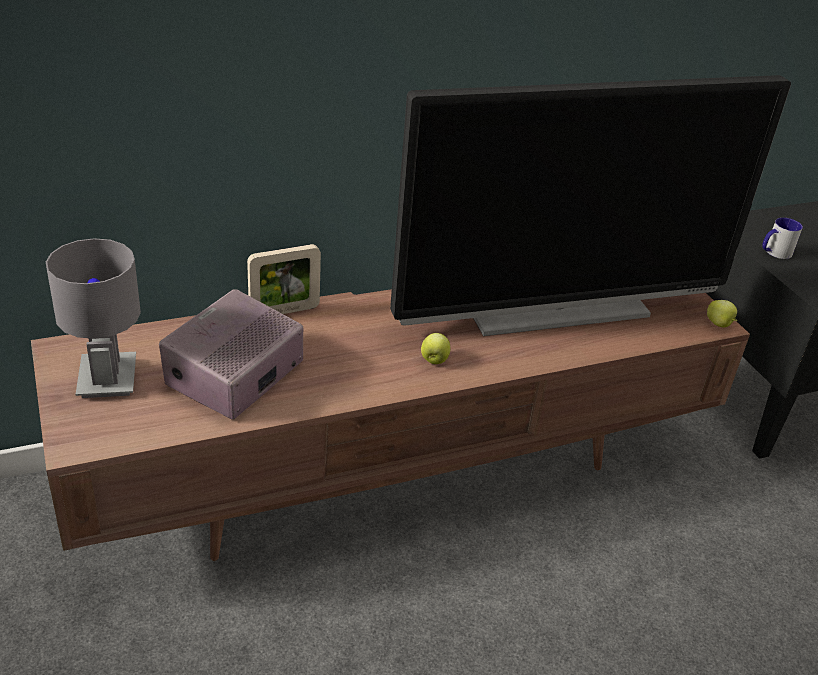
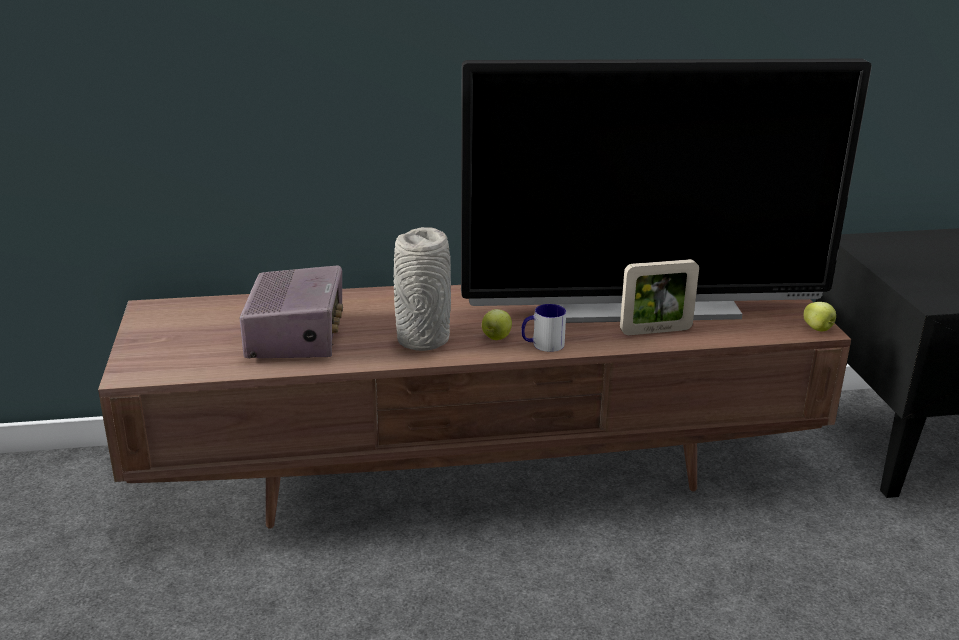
camera: 15 degrees right, 10 degrees down
(108, 379) = (182, 331): grey table lamp -> none
(234, 375) = (296, 336): radio -> radio turned 135 degrees clockwise
(284, 311) = (366, 293): picture frame -> picture frame (655, 331)
(363, 369) = (422, 339): none -> grey vase
(774, 252) = (895, 265): mug -> mug (542, 345)

